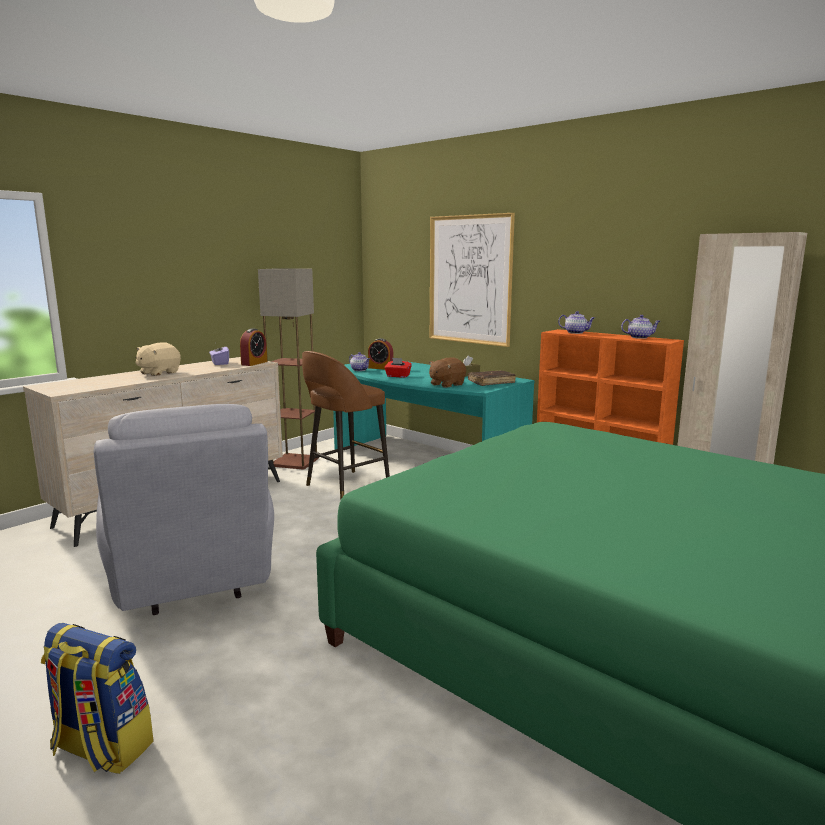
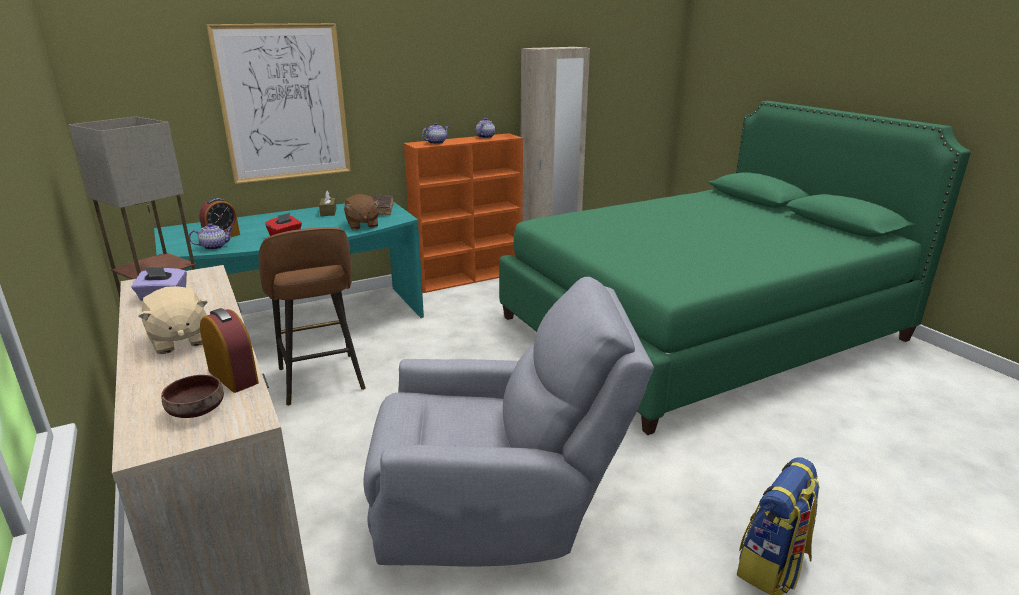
camera: 70 degrees left, 10 degrees up
(75, 385) = (198, 410): none -> brown bowl
(254, 363) = (205, 277): alarm clock -> alarm clock (233, 377)

